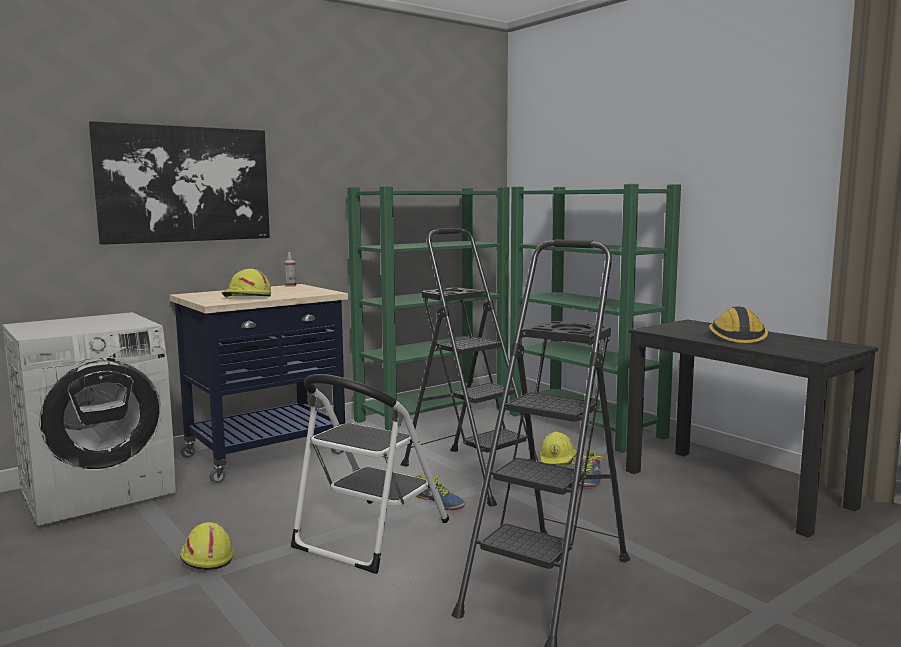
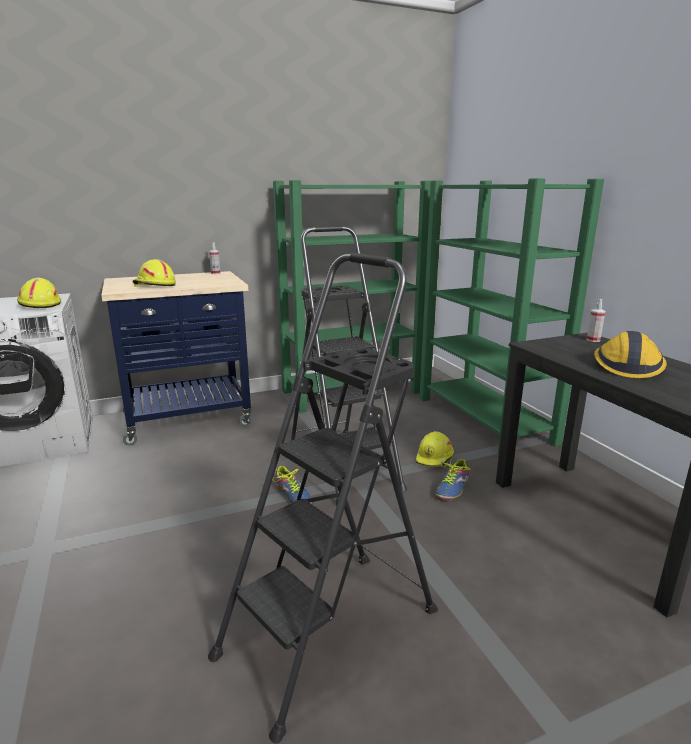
camera: 15 degrees right, 10 degrees up
(185, 184) = (113, 178): picture -> none
(205, 558) = (56, 530): yellow hard hat -> yellow hard hat (40, 305)
(368, 536) = (204, 527): step ladder -> none
(696, 323) = (593, 340): none -> spray bottle

